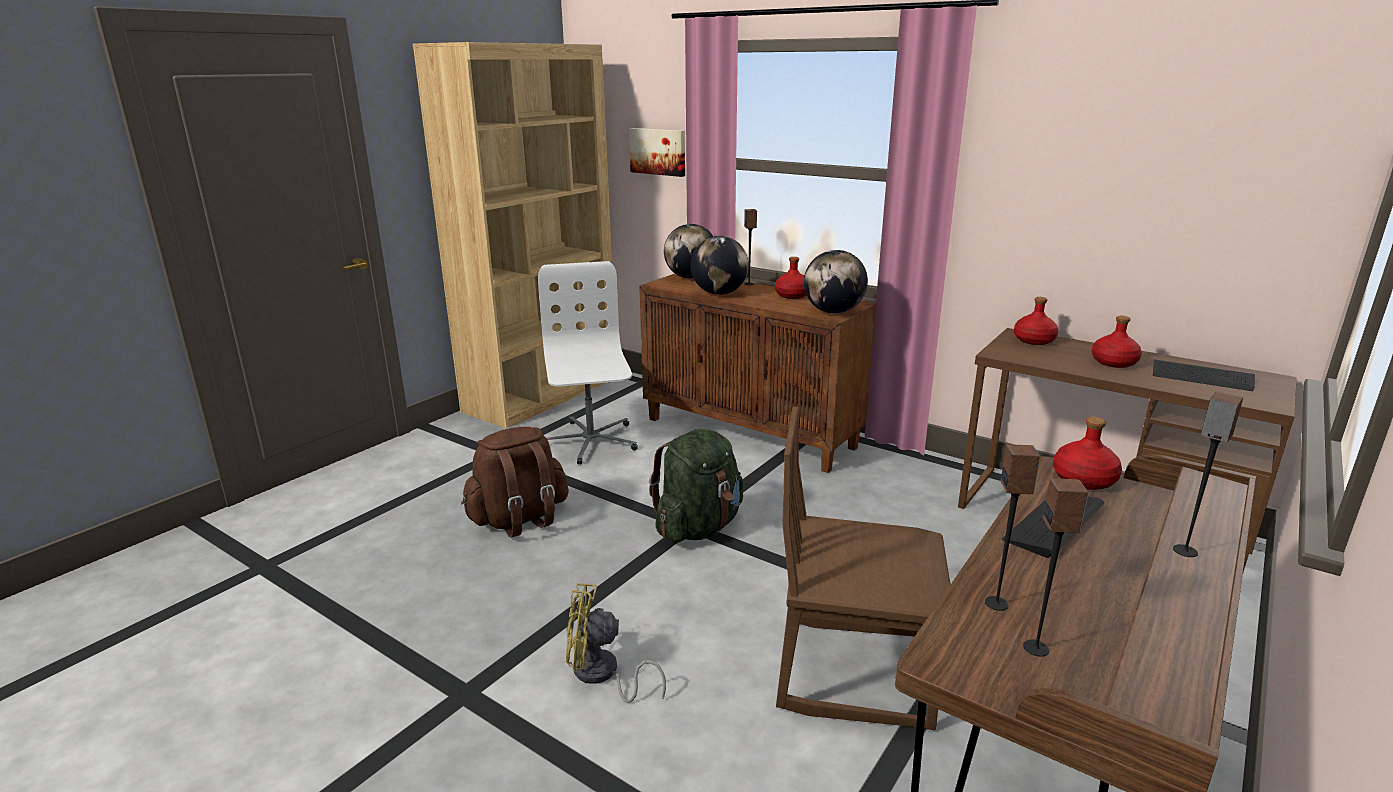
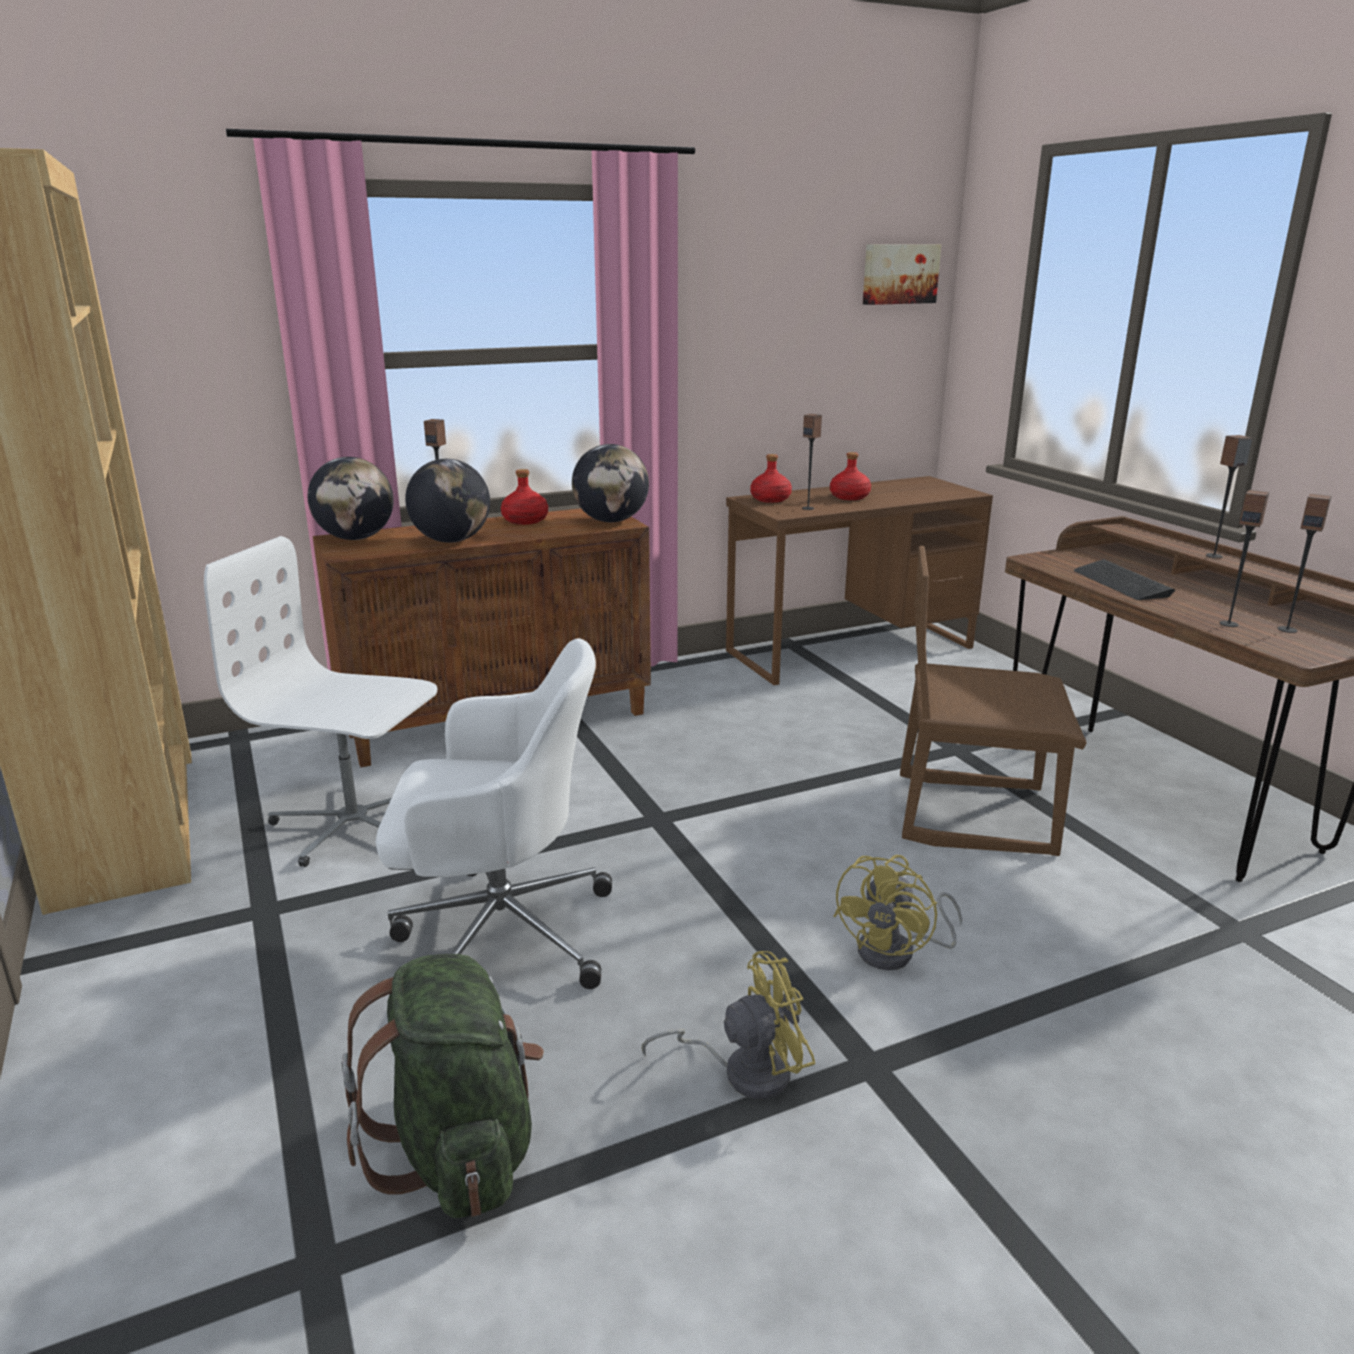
camera: 60 degrees left, 0 degrees up
(437, 643) = (744, 1071): none -> yellow fan
(519, 519) = (499, 933): brown backpack -> white office chair
(658, 151) = (198, 358): picture -> picture (899, 274)
(698, 527) = (668, 814): green backpack -> green backpack (459, 1150)
(854, 669) = (973, 813): brown chair -> brown chair turned 60 degrees clockwise
(1036, 357) = (808, 508): none -> speaker
(1084, 480) = (1057, 558): red bottle -> none
(1201, 377) = (906, 490): keyboard -> none

